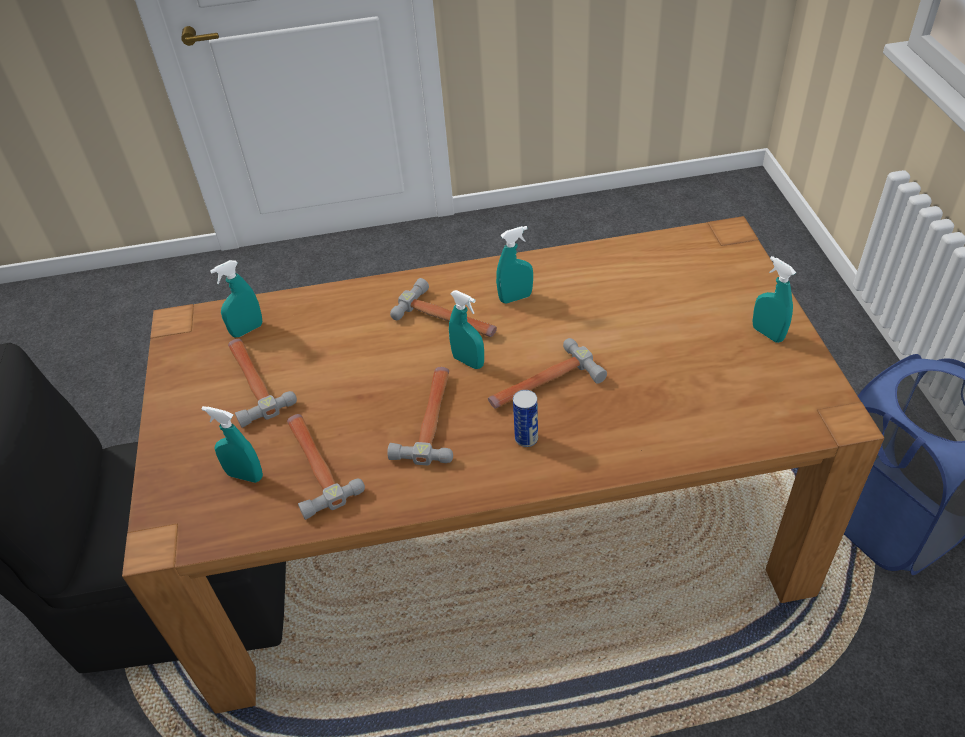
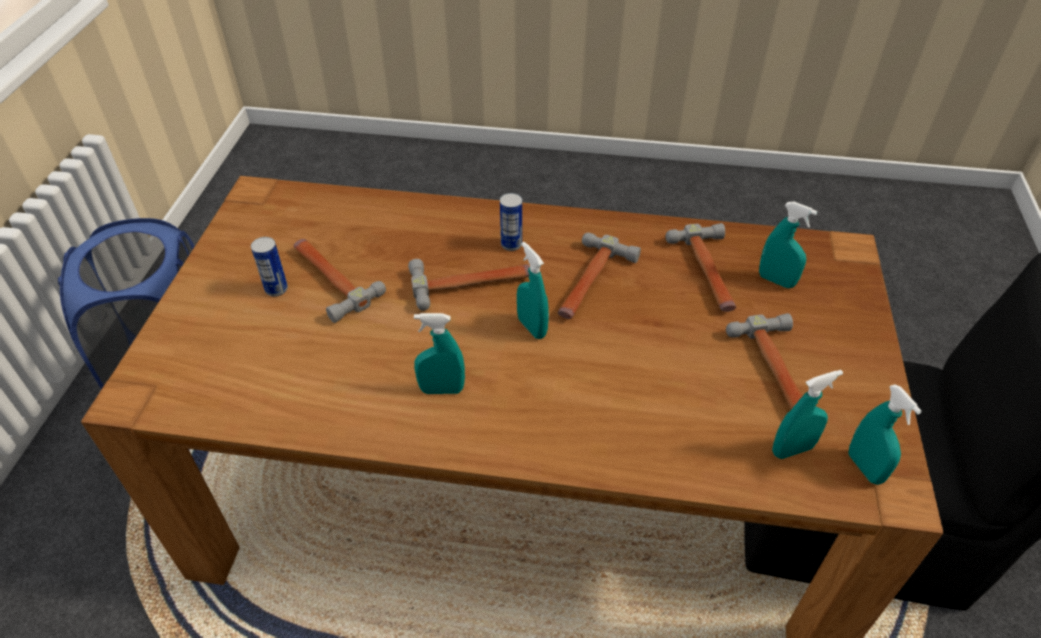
camera: 165 degrees left, 0 degrees up
(448, 319) = (534, 385): hammer -> hammer (330, 279)
(709, 330) = (276, 289): none -> can
(767, 333) = (228, 271): turquoise spray bottle -> turquoise spray bottle (864, 467)

